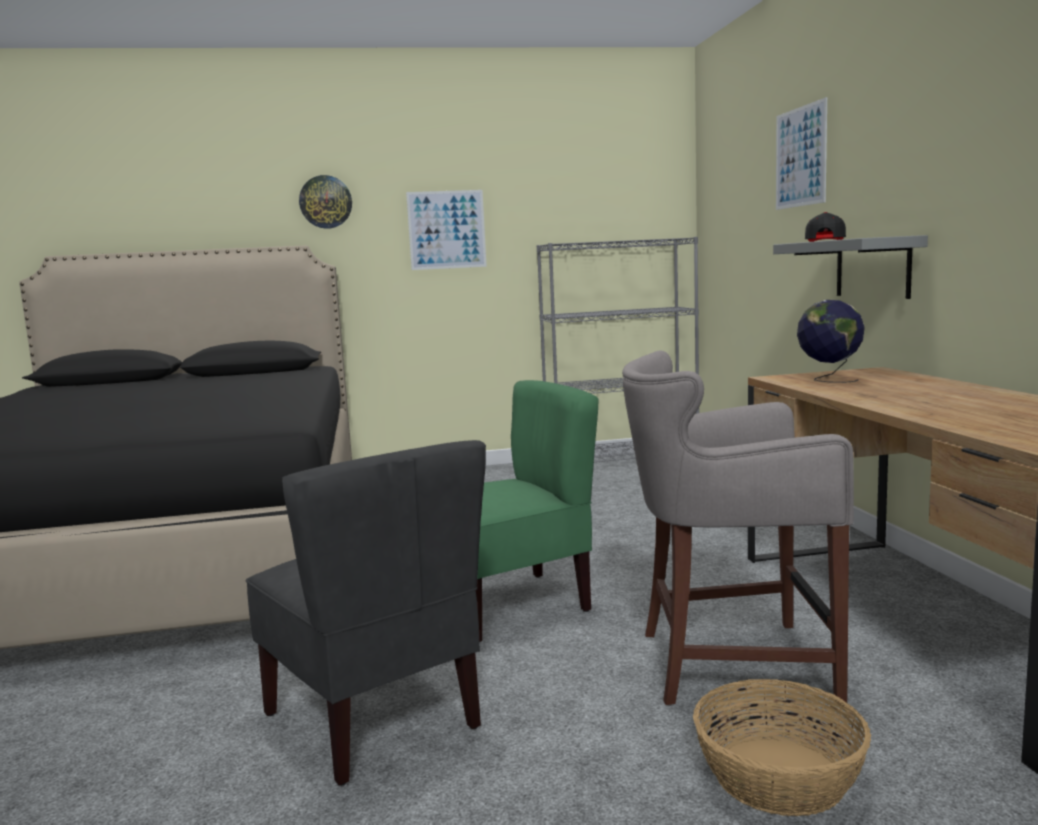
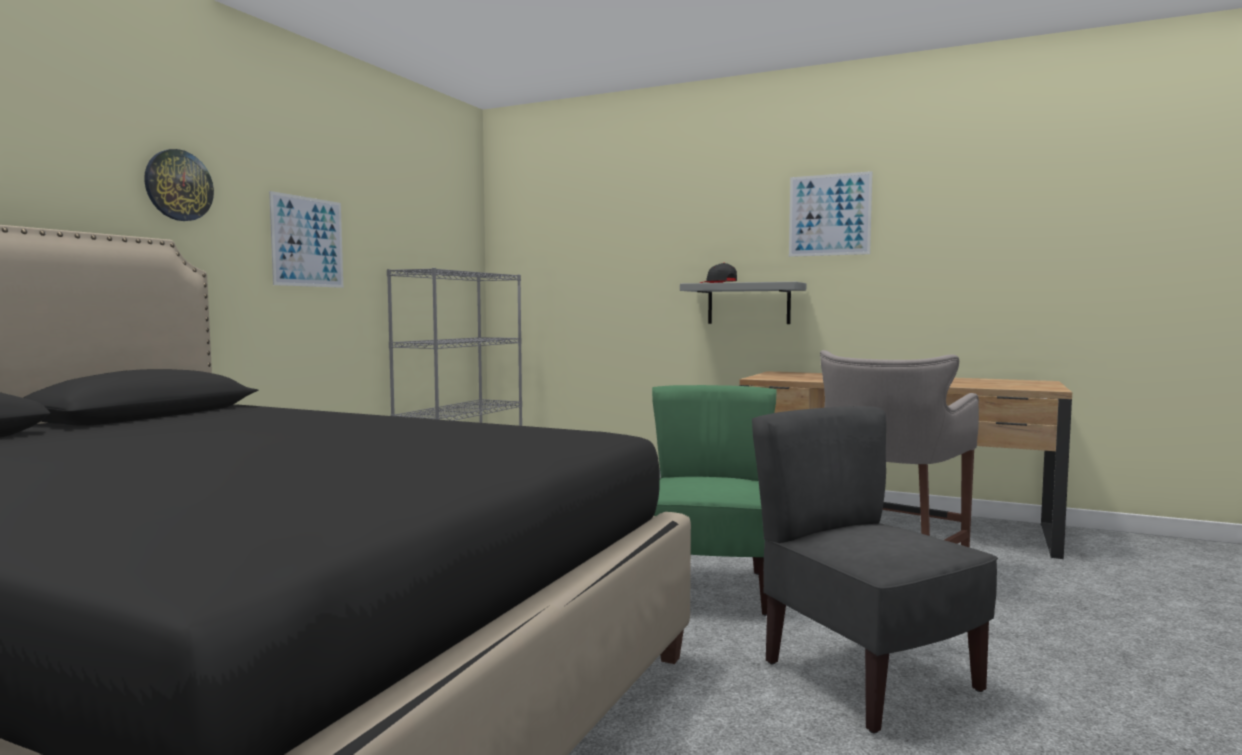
camera: 55 degrees left, 5 degrees down
(375, 719) = (867, 677): grey chair -> grey chair turned 120 degrees counterclockwise
(780, 776) = (1036, 598): basket -> none
(800, 157) = (657, 220): picture -> picture (829, 215)
(829, 379) = (790, 377): globe -> none

